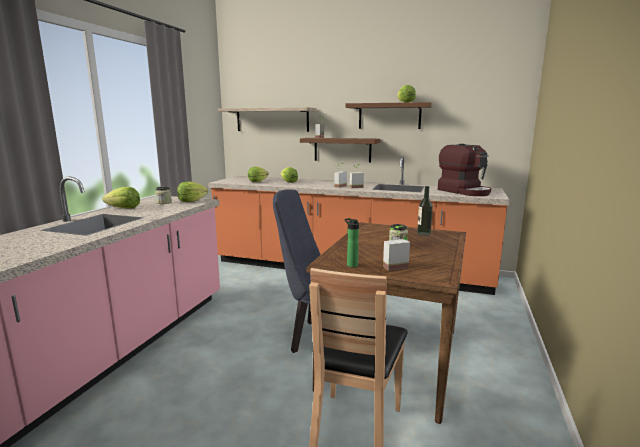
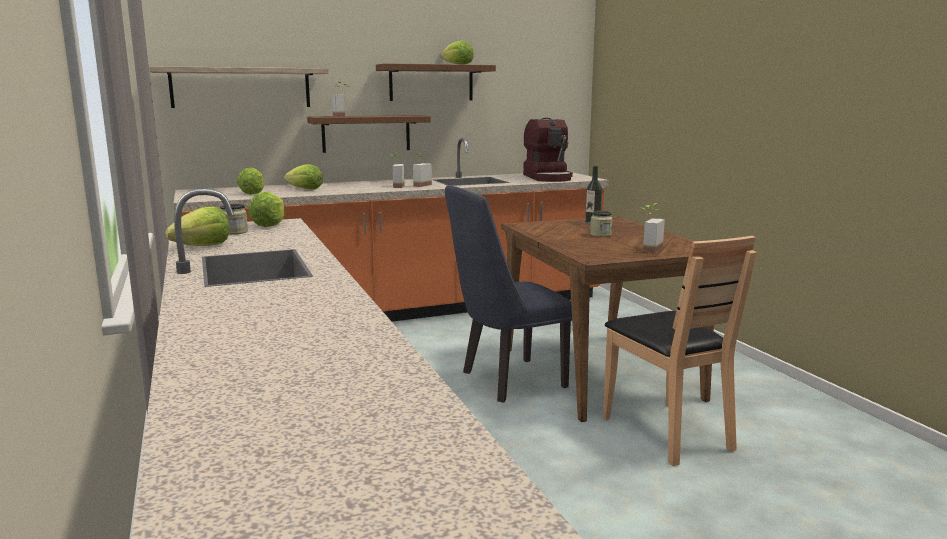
camera: 40 degrees left, 0 degrees up
(351, 265) = (616, 255): bottle -> none
(464, 191) = (548, 177): coffee machine -> coffee machine turned 60 degrees clockwise

